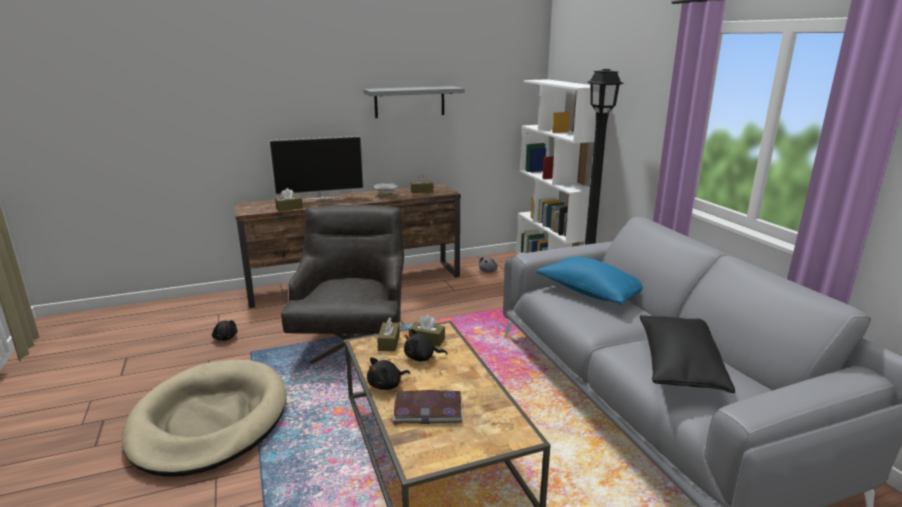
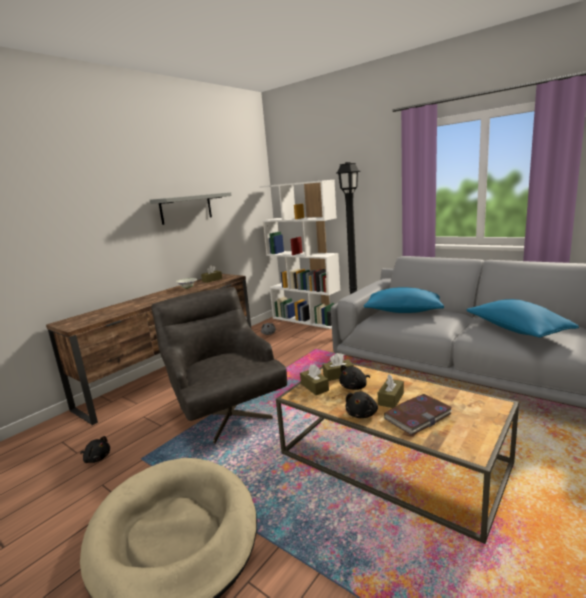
camera: 30 degrees left, 5 degrees down
(289, 208) = (115, 314): brown tissue box -> brown tissue box (391, 399)
(320, 198) = (132, 302): television -> none
(679, 366) = (516, 330): black pillow -> blue pillow

